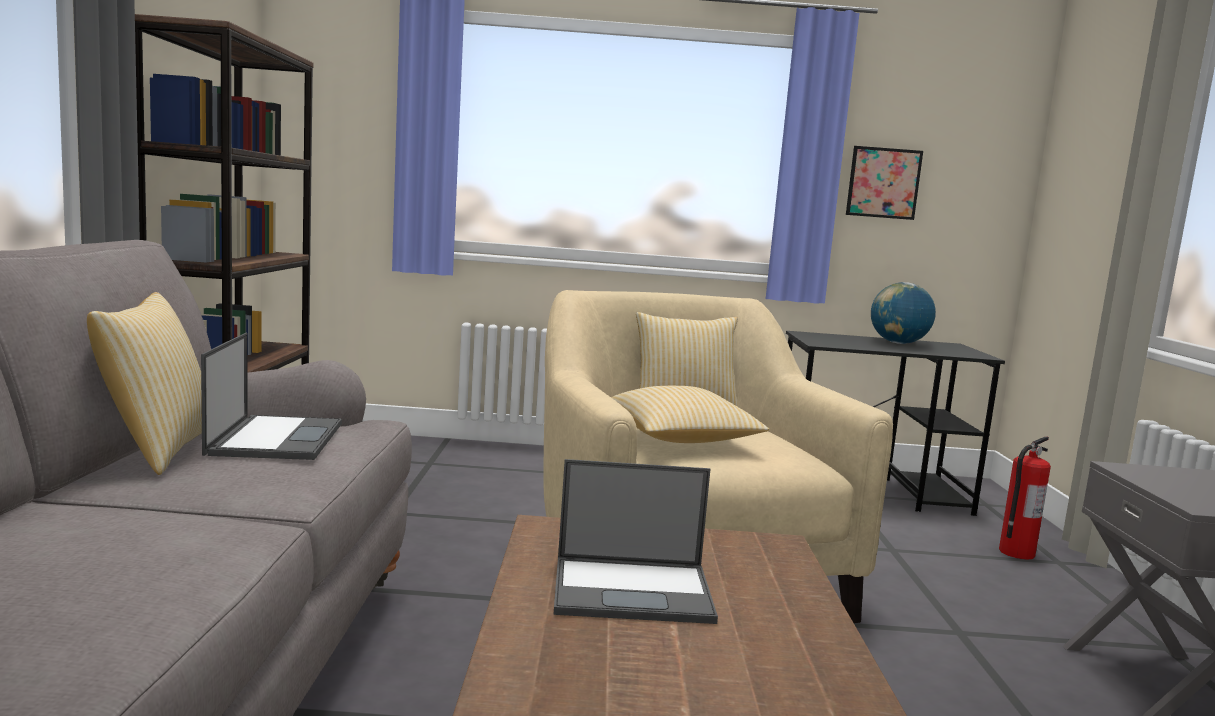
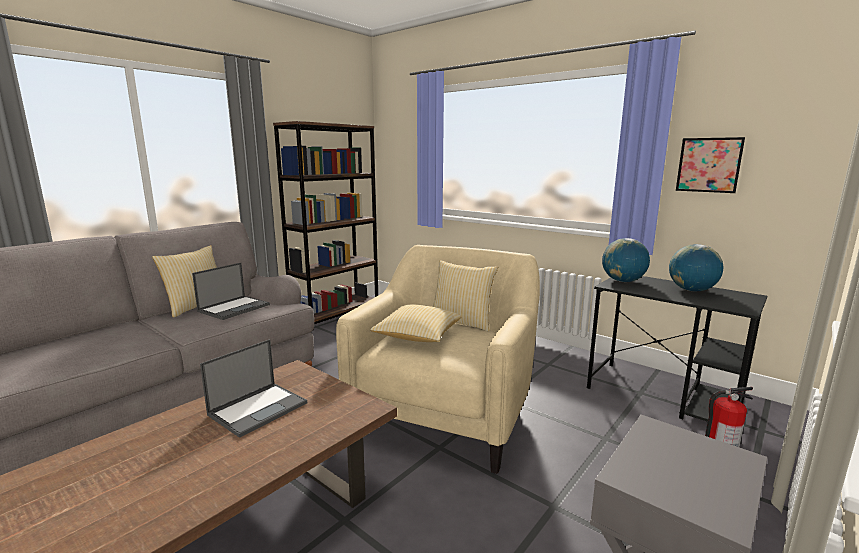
camera: 40 degrees right, 5 degrees up
(634, 590) = (259, 408): laptop -> laptop turned 90 degrees counterclockwise
(818, 339) = (622, 281): none -> globe

